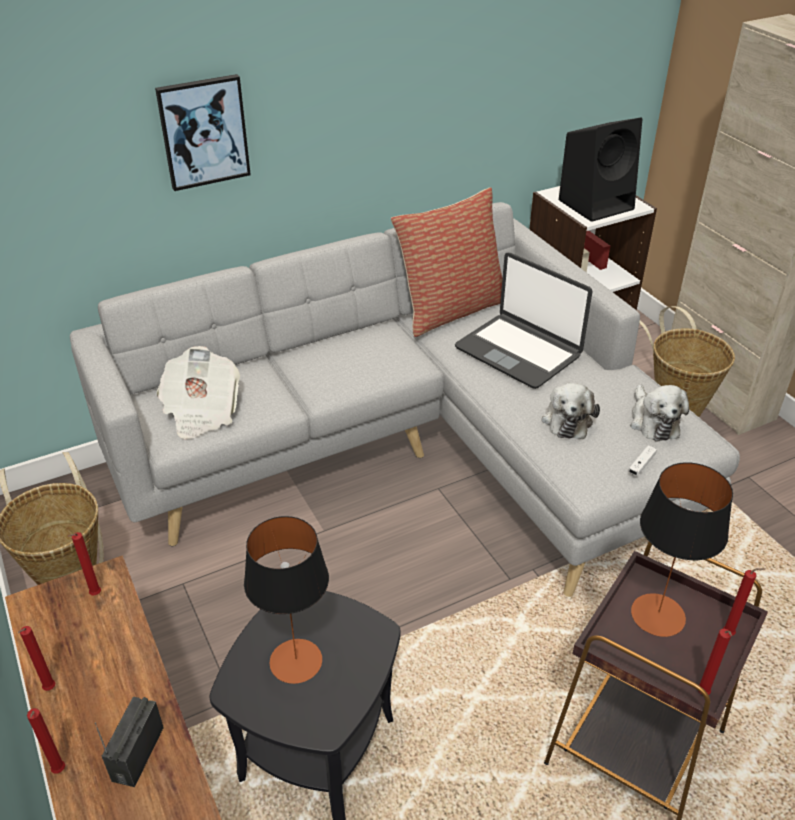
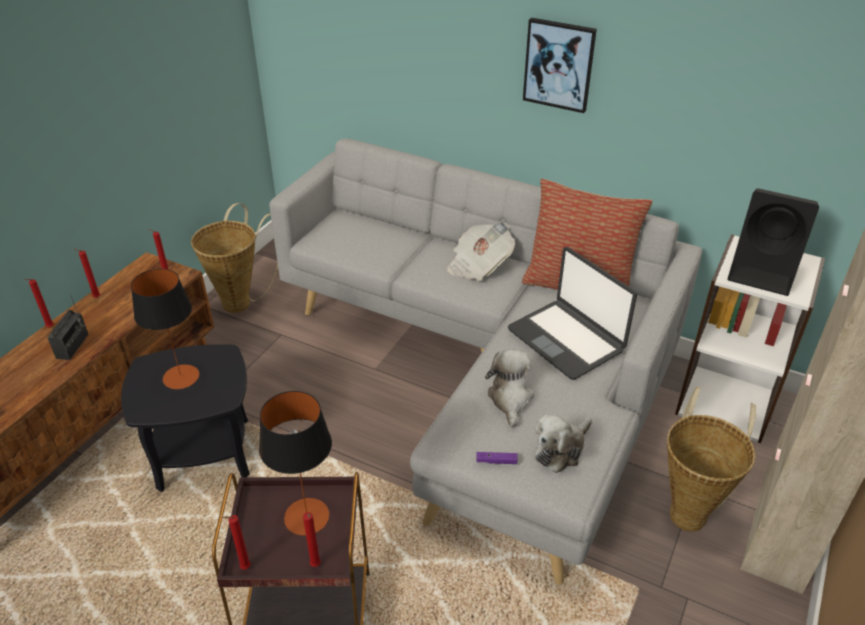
camera: 55 degrees right, 0 degrees up
(137, 753) = (72, 346): radio -> radio turned 120 degrees clockwise
(201, 411) = (347, 238): newspaper -> newspaper (478, 265)
(203, 132) = (440, 53): picture -> picture (559, 64)
(519, 351) = (566, 339): laptop -> laptop turned 45 degrees counterclockwise
(567, 419) = (510, 398): plush toy -> plush toy turned 120 degrees clockwise
(641, 464) = (496, 461): white game controller -> purple game controller

